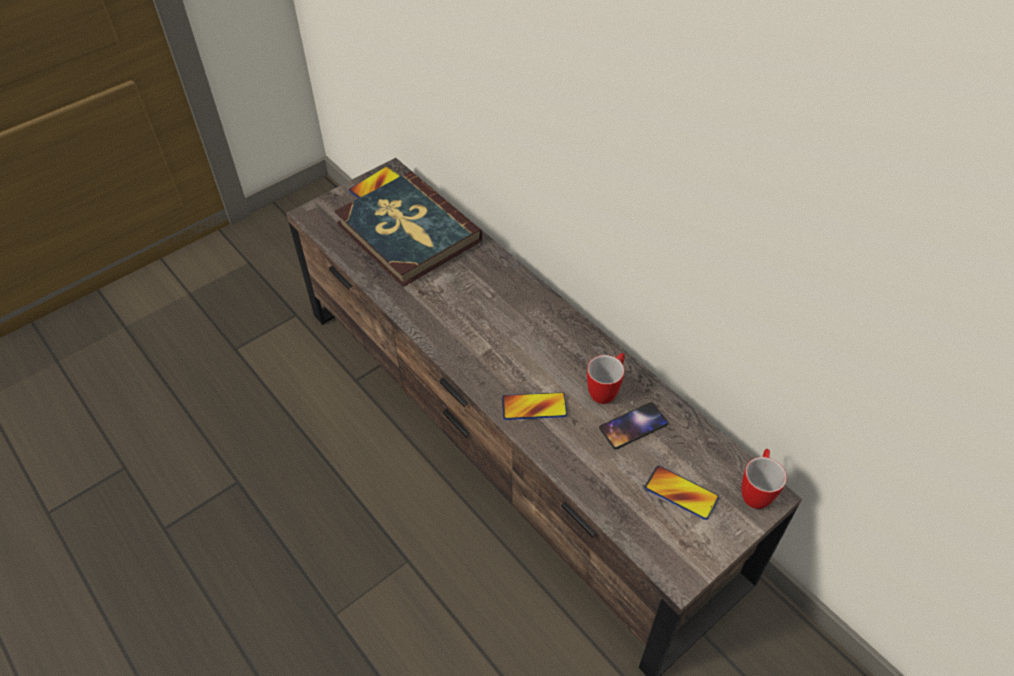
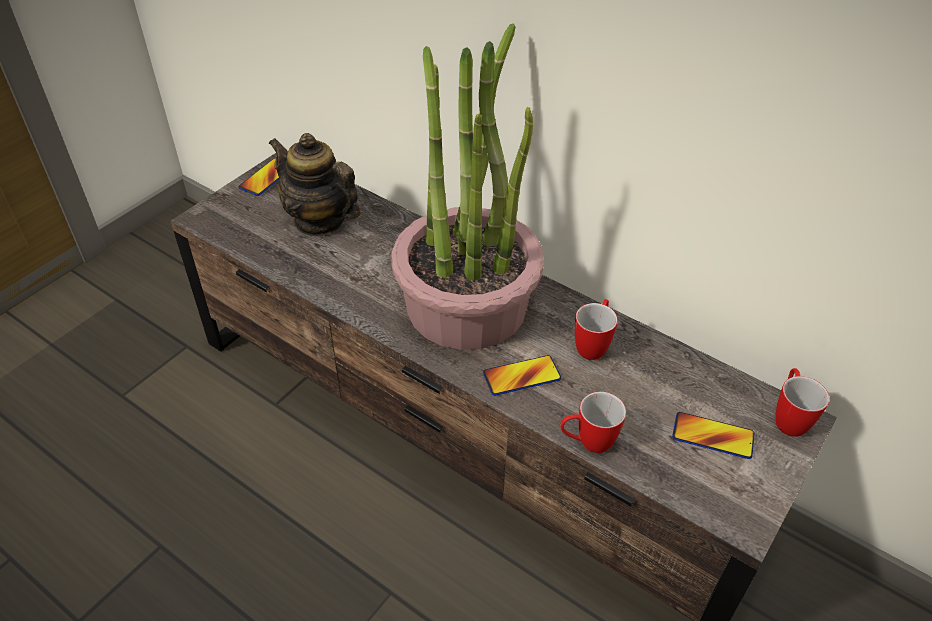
camera: 15 degrees left, 5 degrees down
(407, 232) = (319, 220): book -> teapot
(509, 332) = (467, 304): none -> potted plant
(569, 476) = (587, 442): none -> mug
(633, 426) = (636, 376): phone -> none

